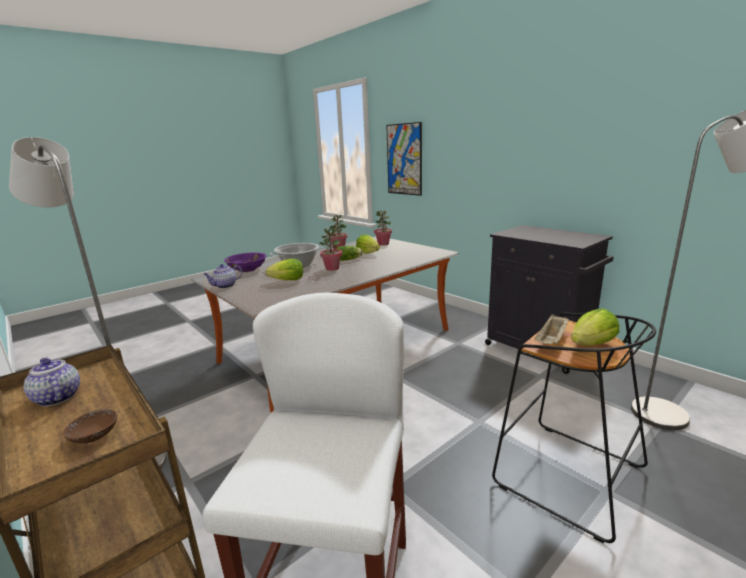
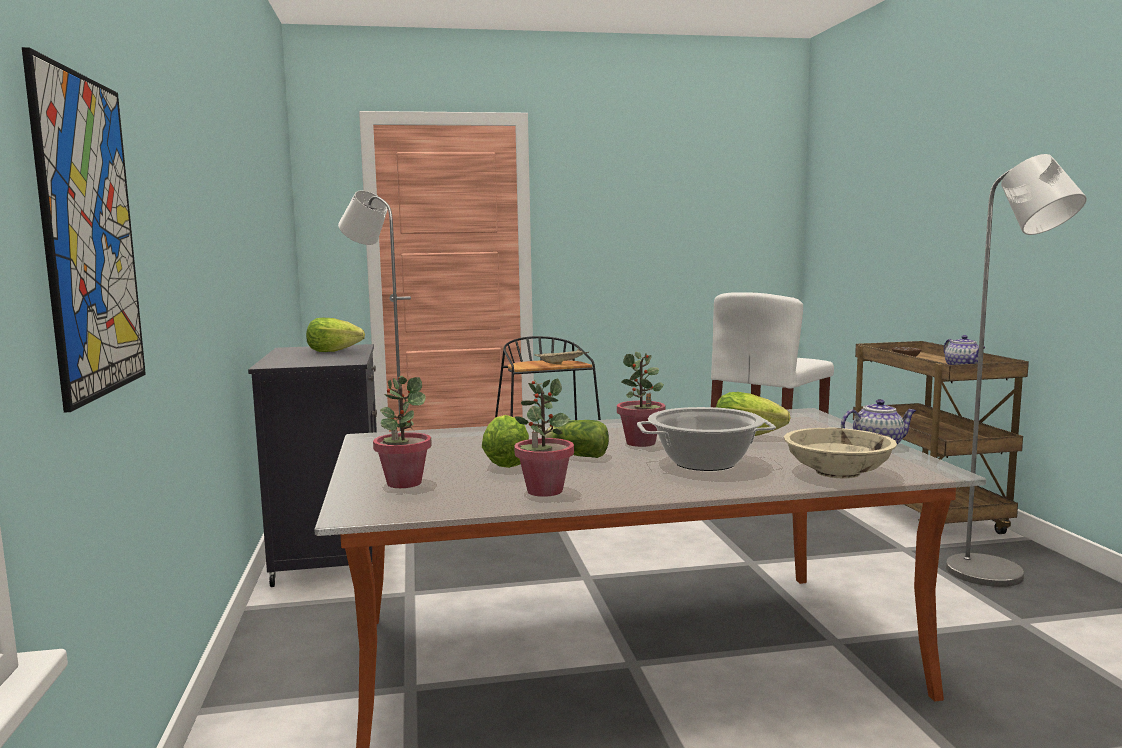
camera: 150 degrees left, 10 degrees down
(247, 270) = (838, 472): purple bowl -> beige bowl
(592, 345) = (541, 361): lettuce -> lettuce (333, 351)

